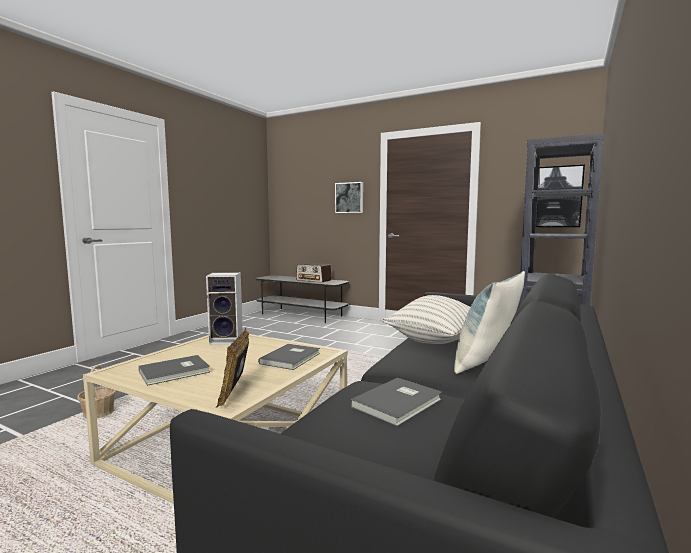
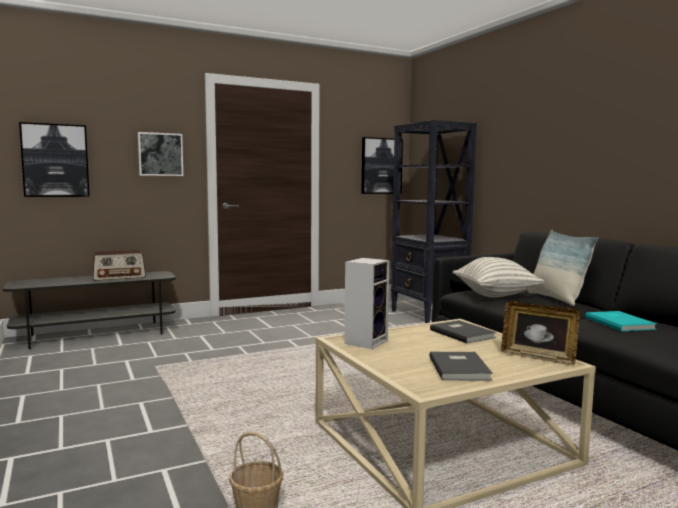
camera: 55 degrees left, 0 degrees up
(295, 205) = (55, 160): none -> picture
(399, 403) = (620, 323): grey book -> turquoise book

